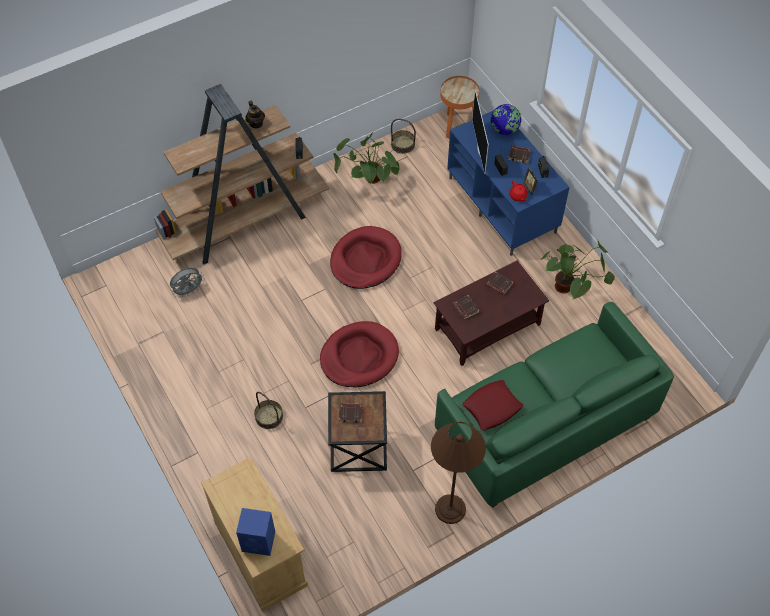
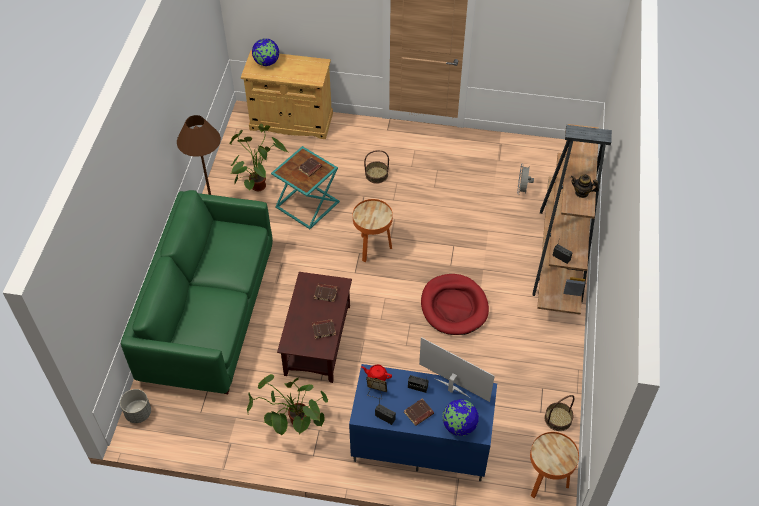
camera: 130 degrees right, 5 degrees down
(259, 541) = (266, 62): blue speaker -> globe
(359, 356) = (372, 247): red dog bed -> orange side table
(359, 447) = (306, 205): black side table -> turquoise side table
(368, 183) = (533, 361): potted plant -> potted plant (257, 181)
(492, 407) = (232, 241): red pillow -> none
(672, 395) = (138, 413): none -> grey planter

